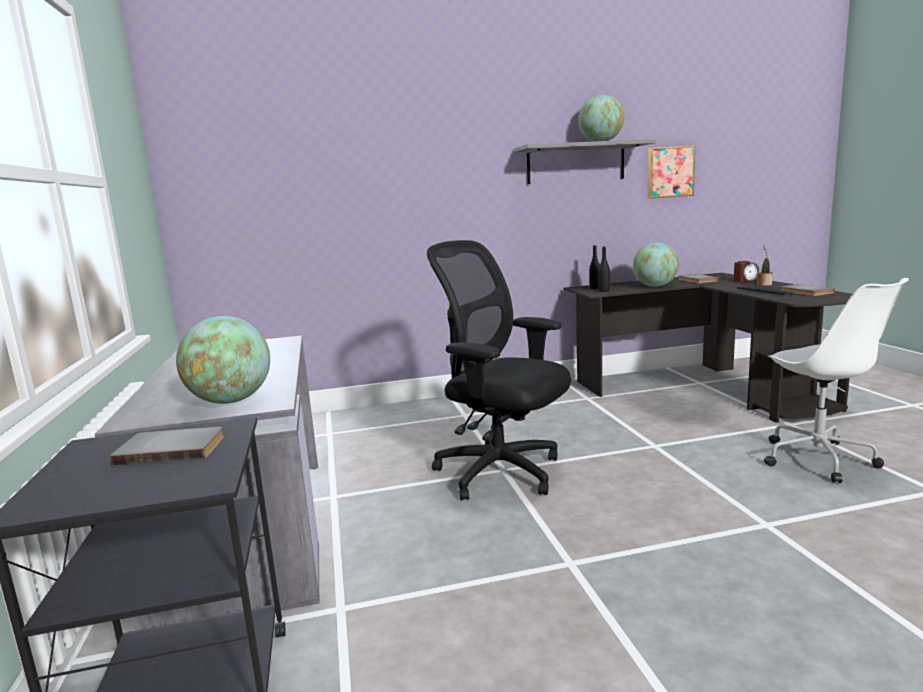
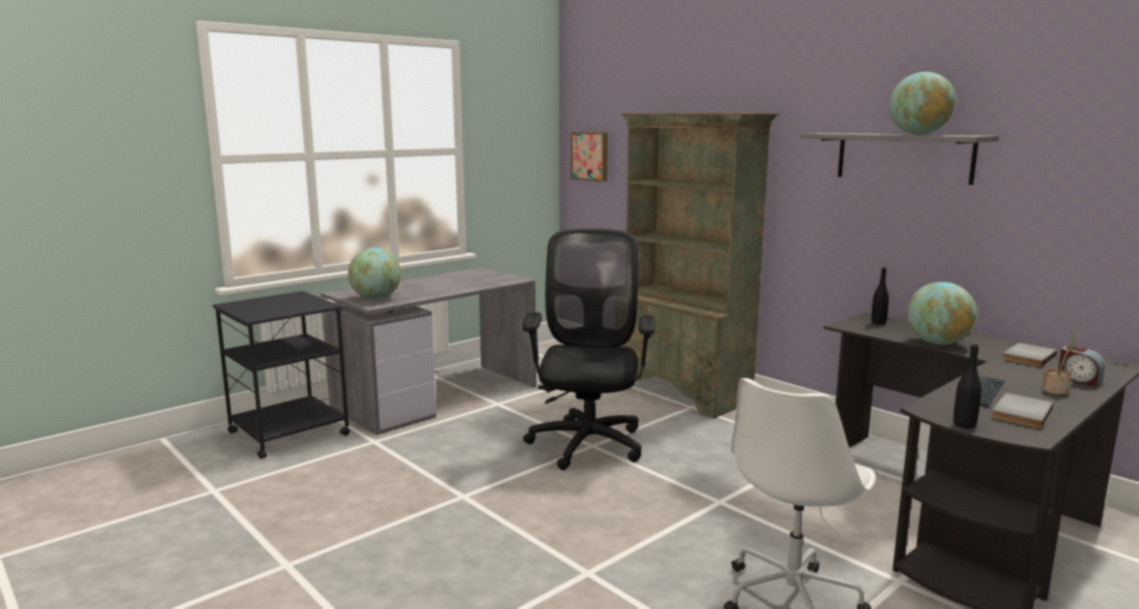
camera: 60 degrees right, 0 degrees up
(172, 449) = (293, 304): grey book -> none
(429, 411) = (682, 392): none -> green bookcase
(604, 291) = (866, 327): black bottle -> black bottle (964, 425)
(669, 172) = (1057, 184): picture -> picture (590, 156)

